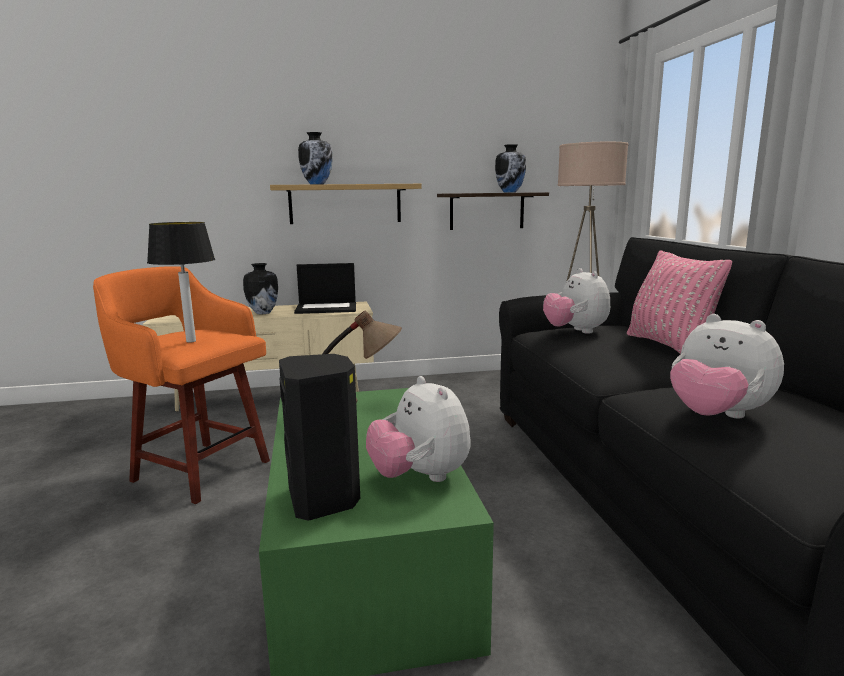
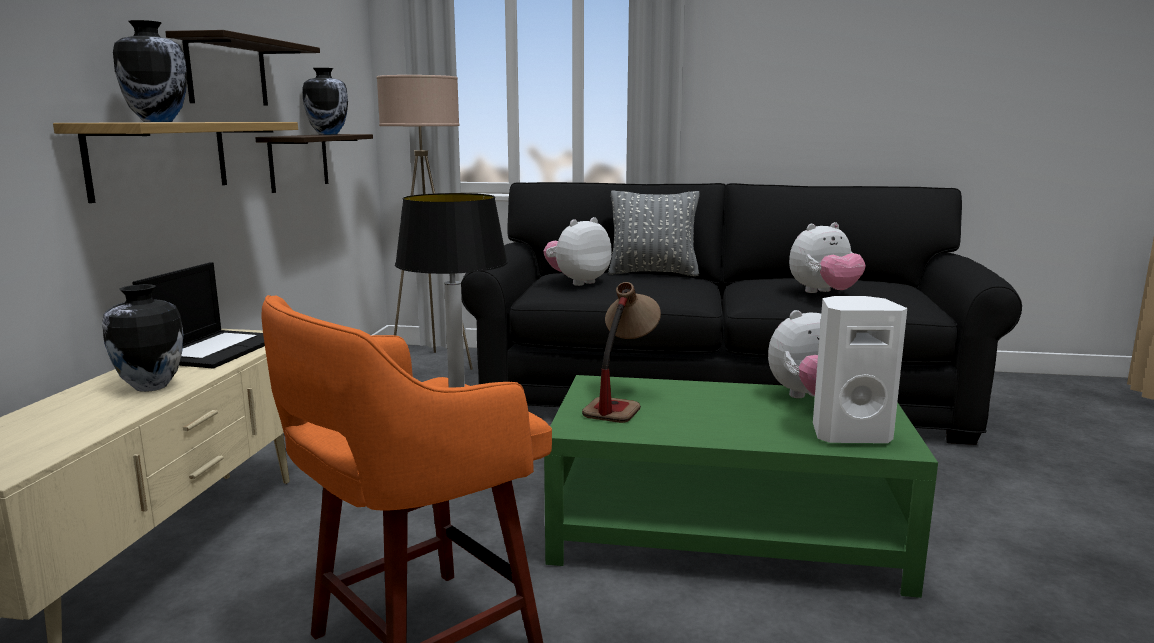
camera: 70 degrees left, 0 degrees up
(325, 499) = (848, 434): black speaker -> white speaker
(414, 154) = (227, 72): none -> shelf
(575, 331) = (577, 282): plush toy -> plush toy turned 135 degrees clockwise
(668, 345) = (653, 273): pink pillow -> grey pillow

